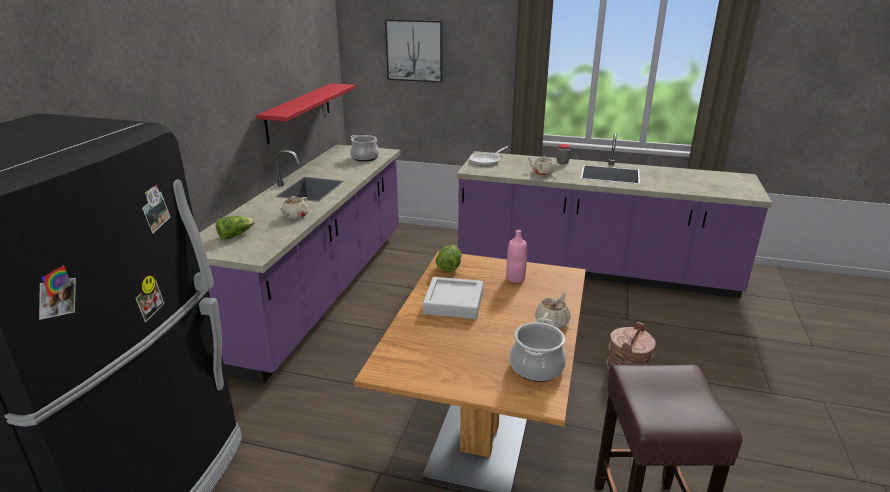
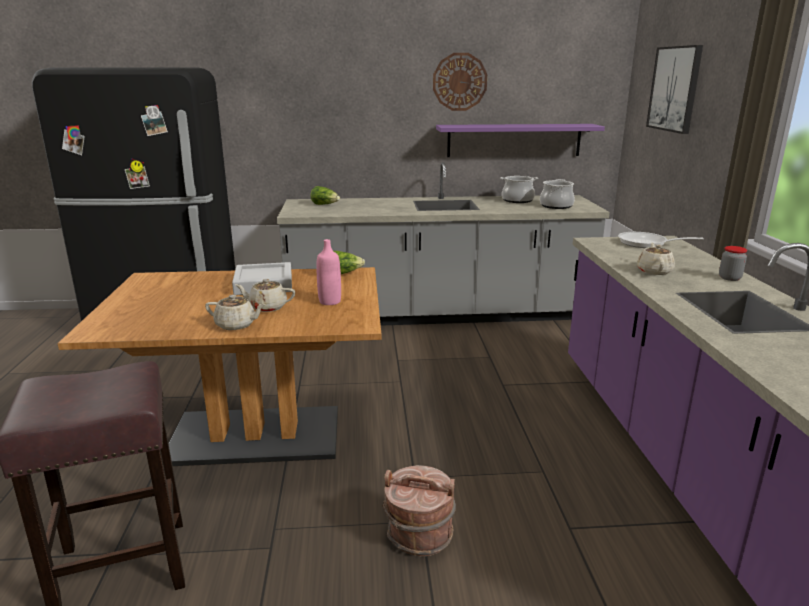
camera: 70 degrees right, 5 degrees down
(263, 67) = (459, 82): none -> wall clock
(295, 216) = (377, 210): beige teapot -> beige teapot (267, 307)
(299, 112) = (514, 140): red shelf -> purple shelf
(319, 291) = (438, 314): purple counter -> grey counter
(536, 367) = (146, 325): cooking pot -> cooking pot (517, 200)

